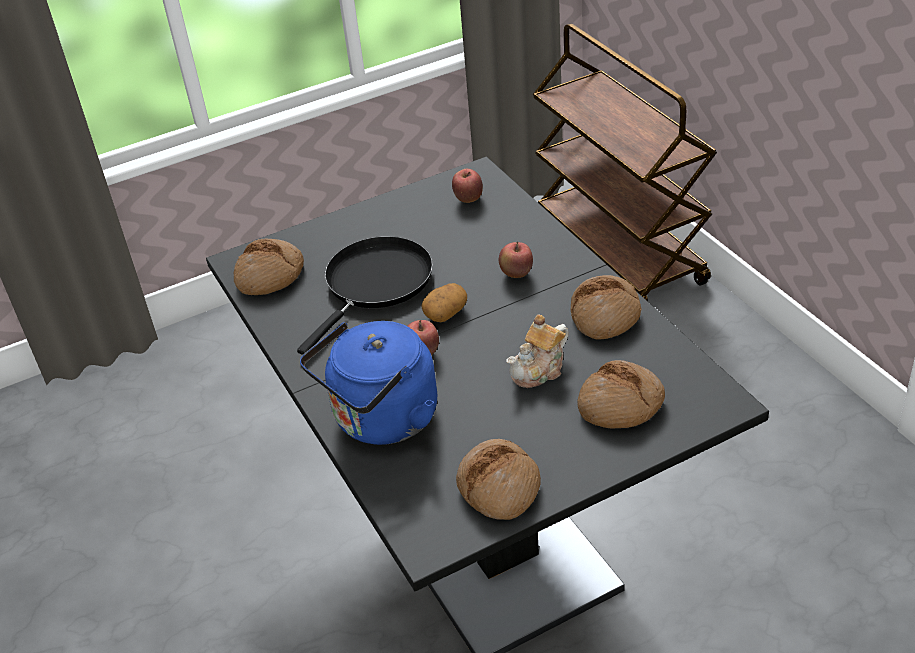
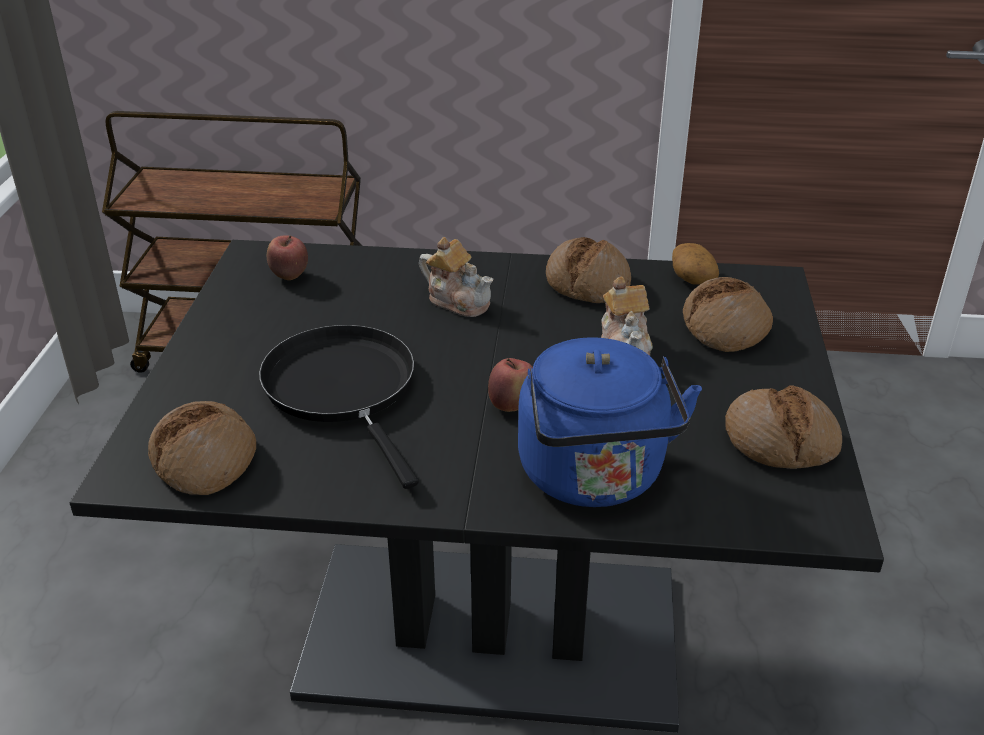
camera: 60 degrees left, 5 degrees down
(445, 312) = (461, 364): potato -> potato (692, 278)
(516, 274) = (458, 301): apple -> teapot

